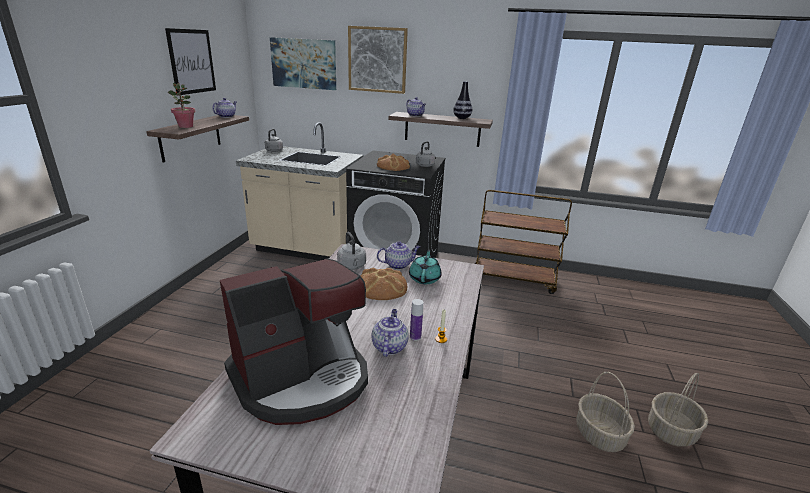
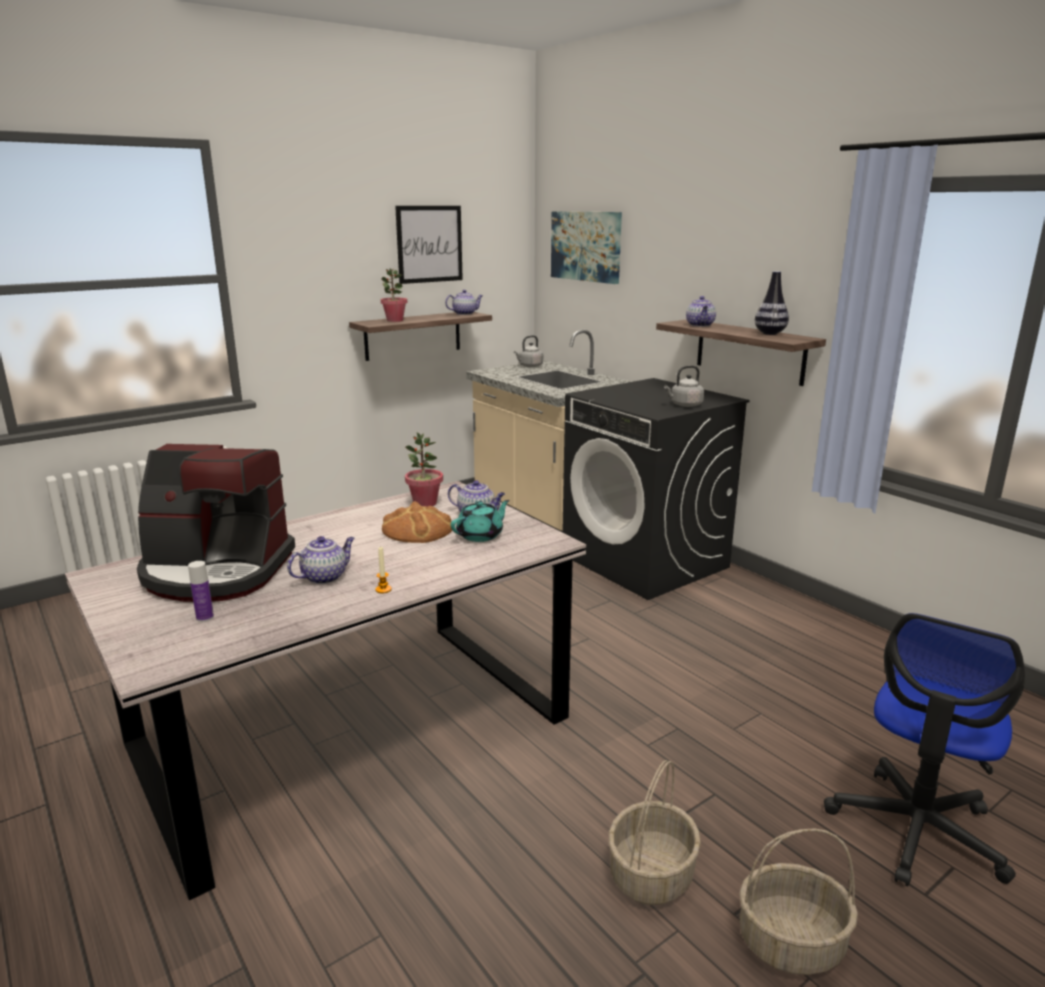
camera: 40 degrees right, 5 degrees down
(352, 266) = (425, 503): grey kettle -> potted plant
(377, 60) = (669, 239): picture -> none
(393, 166) = (635, 399): bread -> none
(415, 337) = (363, 579): bottle -> bottle (205, 617)
(513, 279) = (817, 639): brown cart -> none
(641, 354) = (916, 830): none -> office chair

